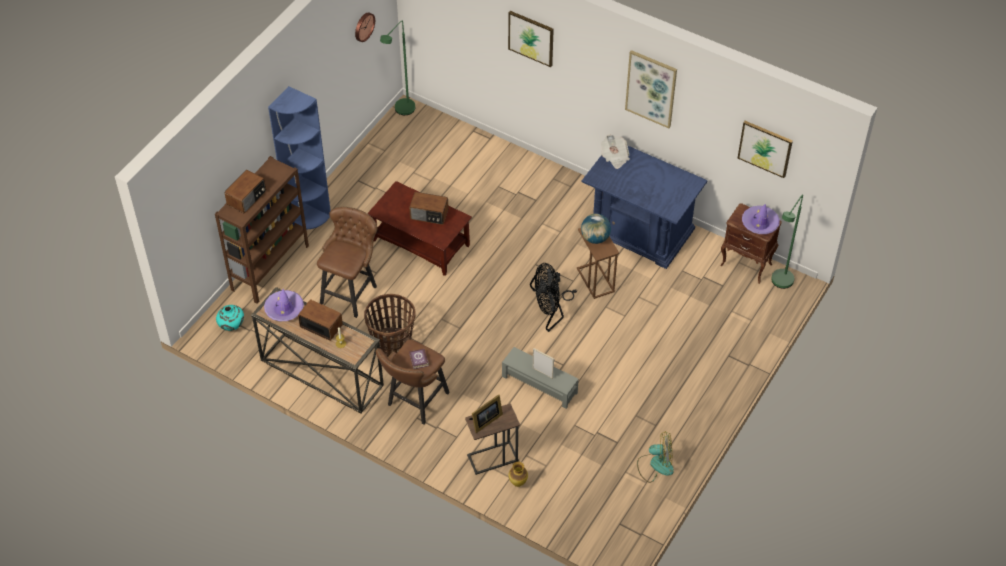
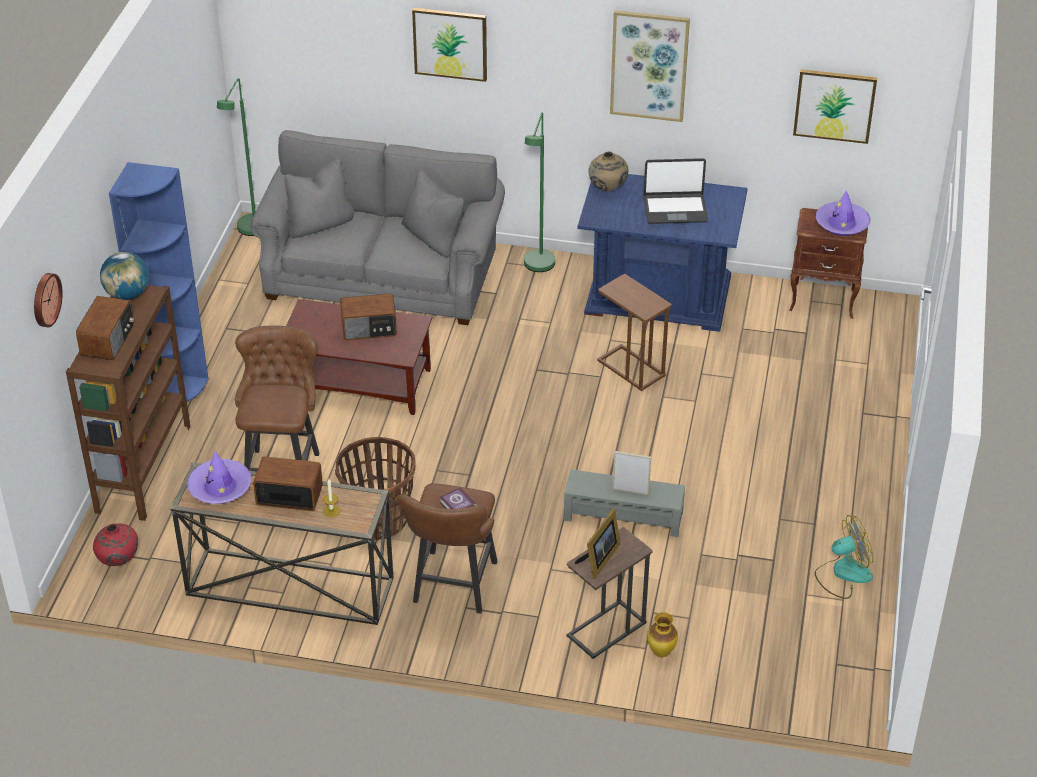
camera: 20 degrees left, 10 degrees down
(232, 327) = (118, 561): turquoise vase -> red vase
(363, 26) = (194, 85): wall clock -> wall clock (45, 299)
(470, 165) = (382, 273): none -> grey sofa
(551, 306) = (586, 415): black fan -> none
(595, 238) = (629, 294): globe -> globe (127, 294)
(614, 157) = (607, 189): newspaper -> beige vase
(650, 184) = (675, 209): none -> laptop
(779, 284) = (879, 313): green floor lamp -> green floor lamp (537, 268)

